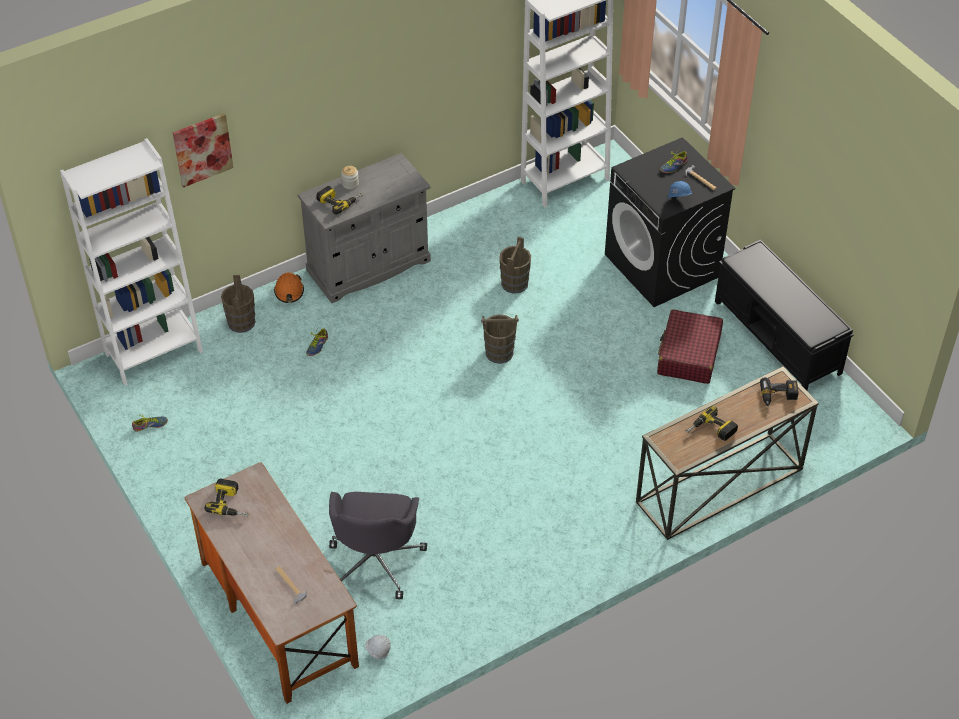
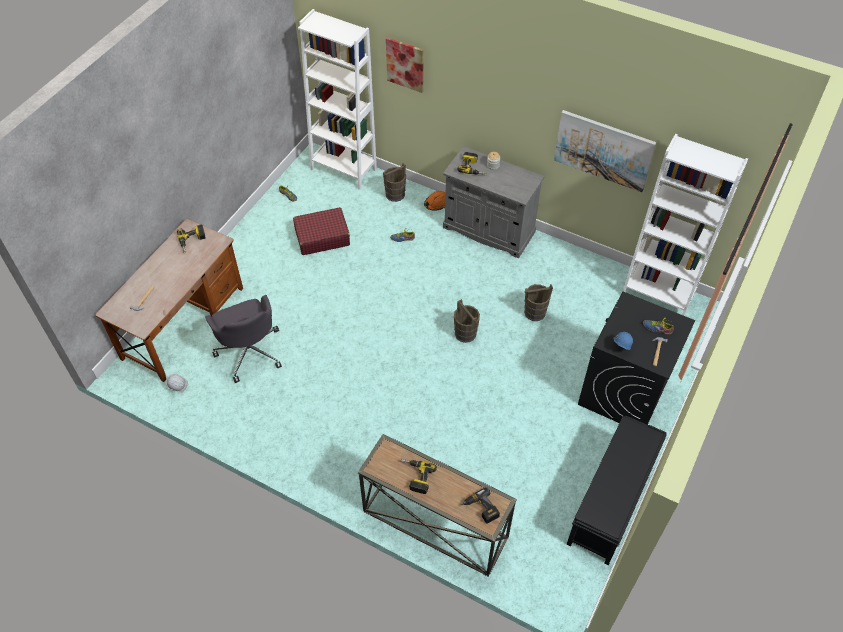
camera: 60 degrees right, 5 degrees up
(376, 561) = (250, 351): grey office chair -> grey office chair turned 90 degrees counterclockwise
(456, 72) = (603, 150): none -> picture
(688, 355) = (548, 448): red suitcase -> red suitcase (322, 237)

